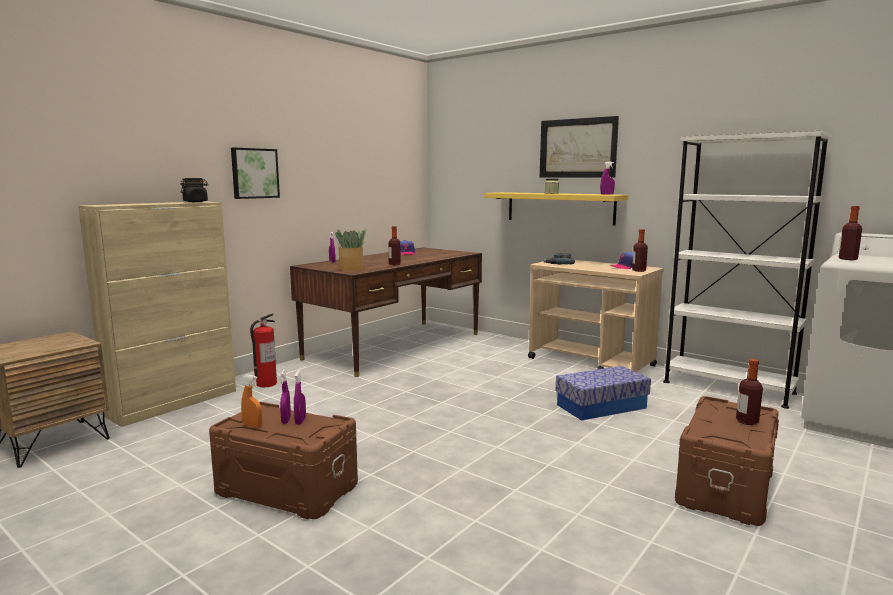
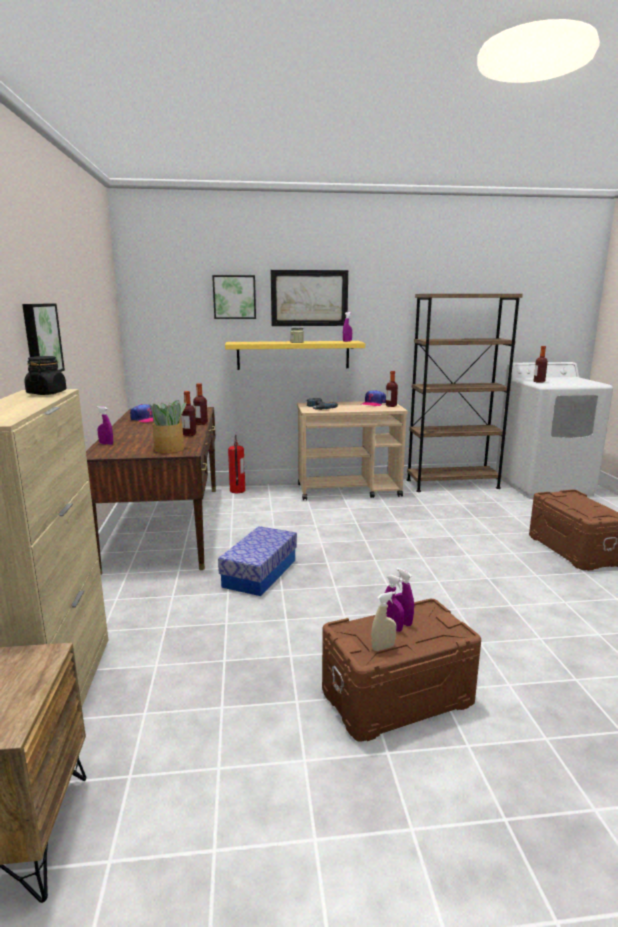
camera: 45 degrees left, 5 degrees up
(252, 426) = (383, 647): orange spray bottle -> beige spray bottle
(266, 384) = (125, 616): fire extinguisher -> fire extinguisher (237, 491)
(510, 149) = (234, 297): none -> picture
(601, 406) = (425, 523): storage box -> storage box (260, 573)
(728, 387) = (452, 484): white bookcase -> brown bookcase
(747, 421) = (582, 502): bottle -> bottle (201, 423)

